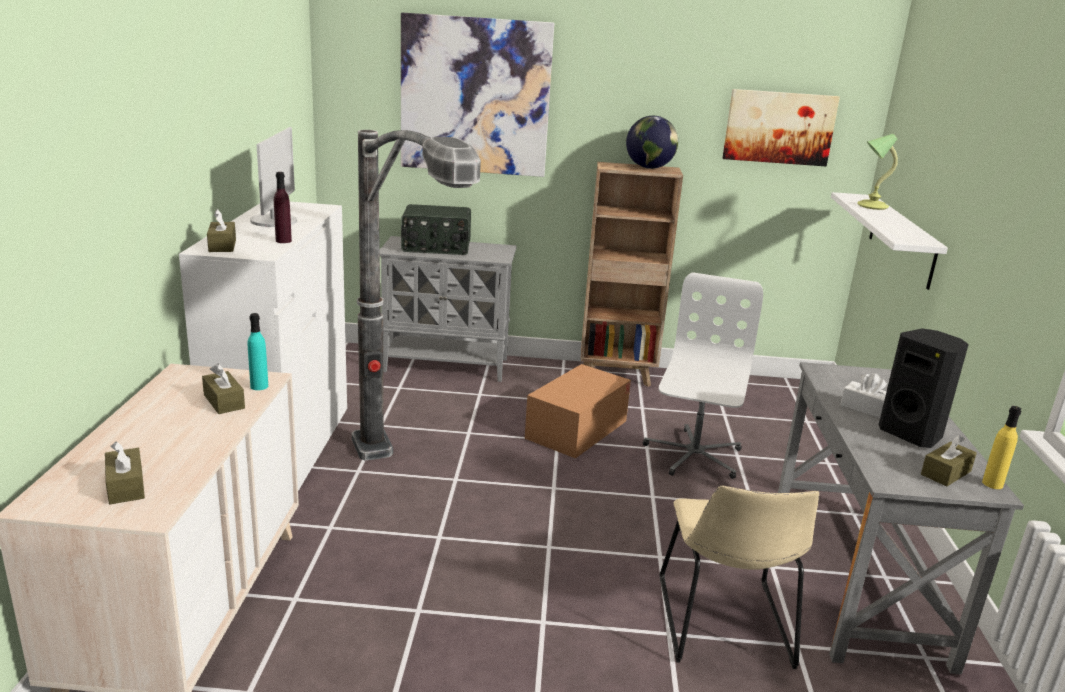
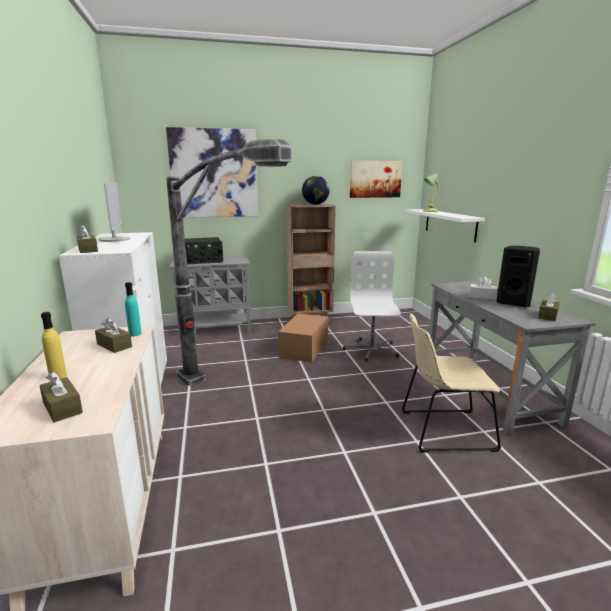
camera: 15 degrees left, 5 degrees down
(283, 241) = (129, 245): purple bottle -> none
(724, 626) = (442, 430): beige chair -> beige chair turned 105 degrees clockwise
(992, 484) = (572, 316): yellow bottle -> yellow bottle (58, 376)

